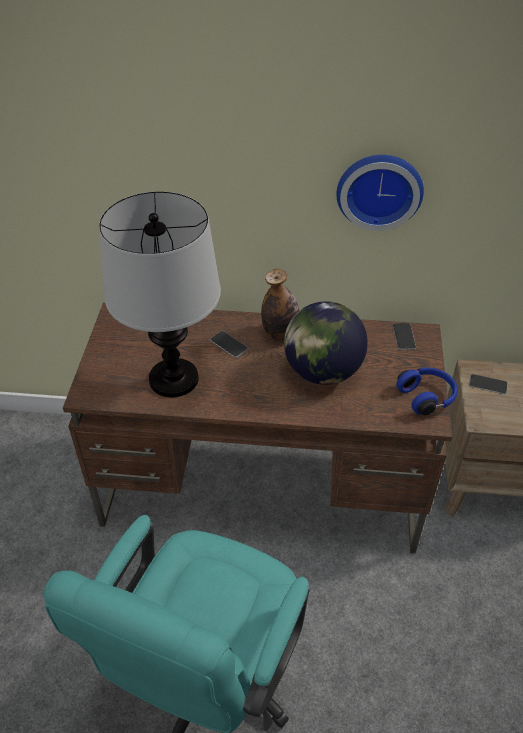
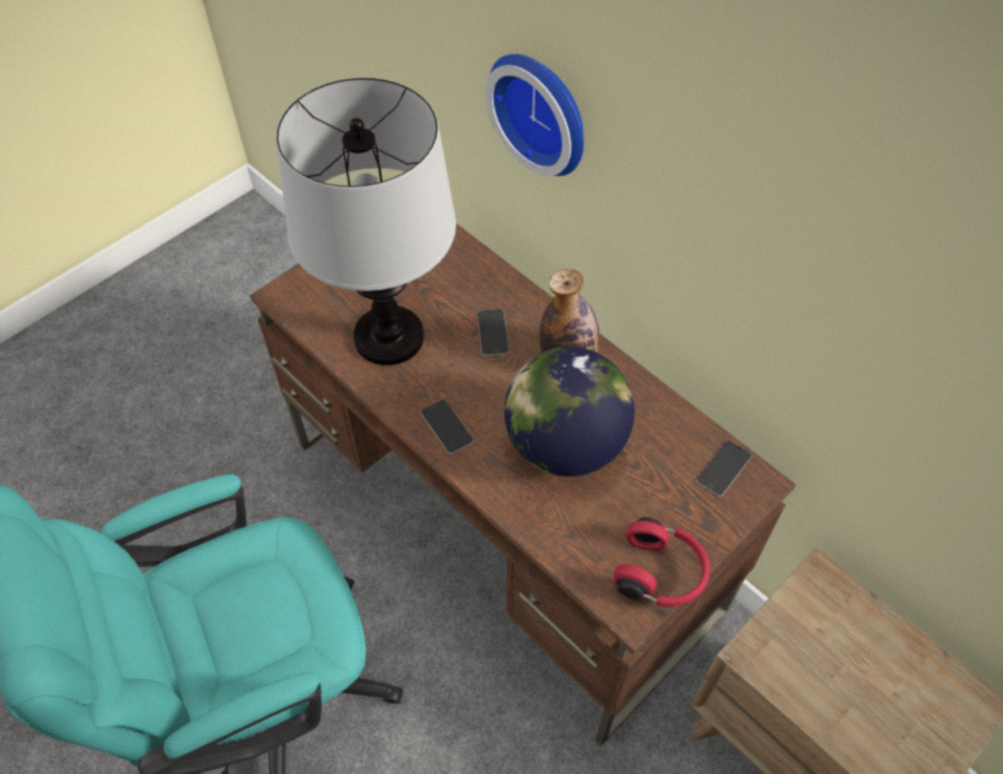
camera: 40 degrees right, 10 degrees up
(379, 189) = (751, 240): wall clock -> wall clock (543, 110)
(427, 397) = (661, 573): blue headphones -> red headphones
(488, 384) = (820, 613): phone -> phone (446, 426)

